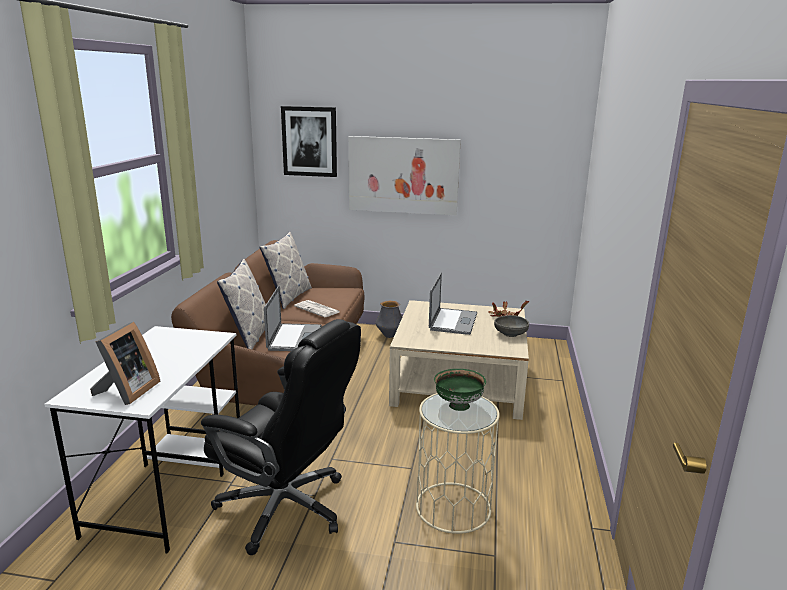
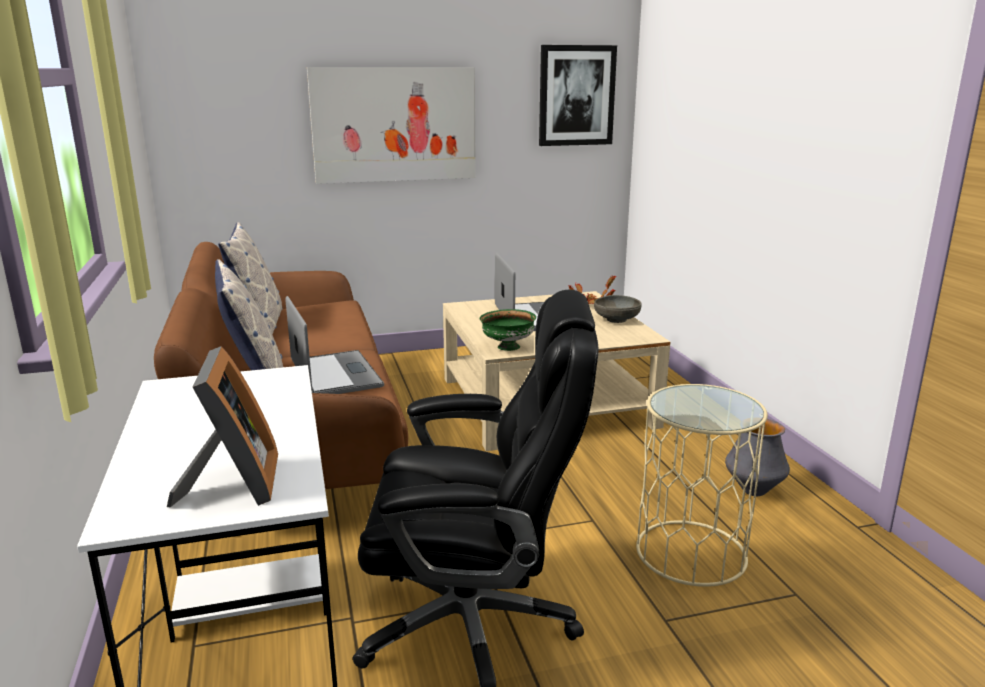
camera: 25 degrees left, 0 degrees up
(309, 141) = (241, 78): picture -> picture (576, 96)
(318, 309) = (326, 333): newspaper -> none
(389, 335) = (400, 365): vase -> vase (753, 491)
(458, 406) = (698, 401): green bowl -> green bowl (507, 347)

